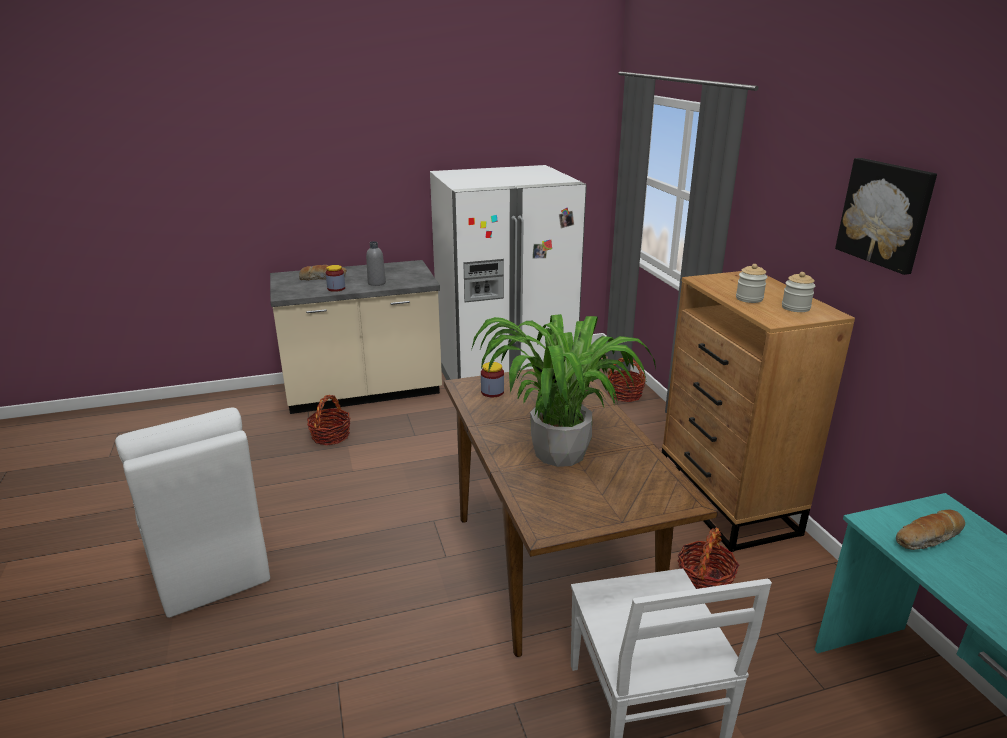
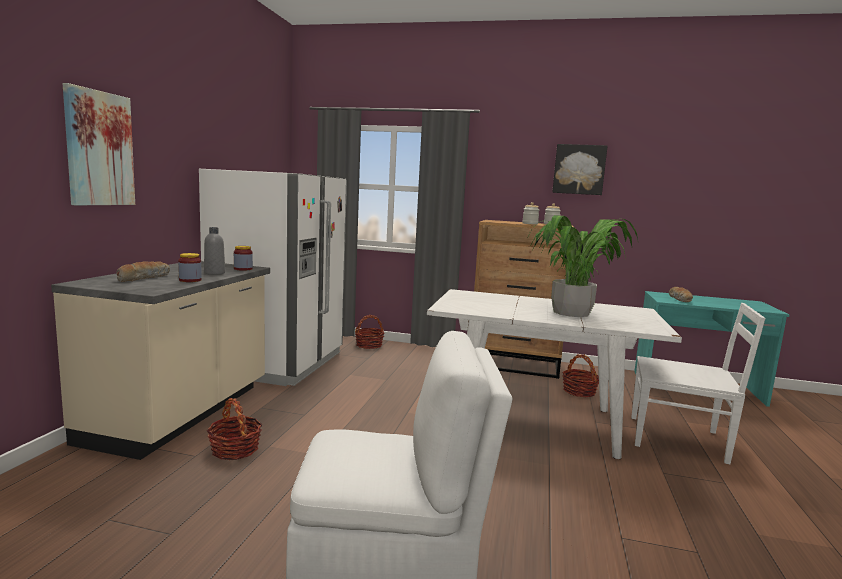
camera: 60 degrees left, 15 degrees down
(312, 167) = (99, 149): none -> picture
(492, 392) = (467, 306): jar -> jar (243, 269)
(553, 566) = (536, 421): brown dining table -> white dining table

